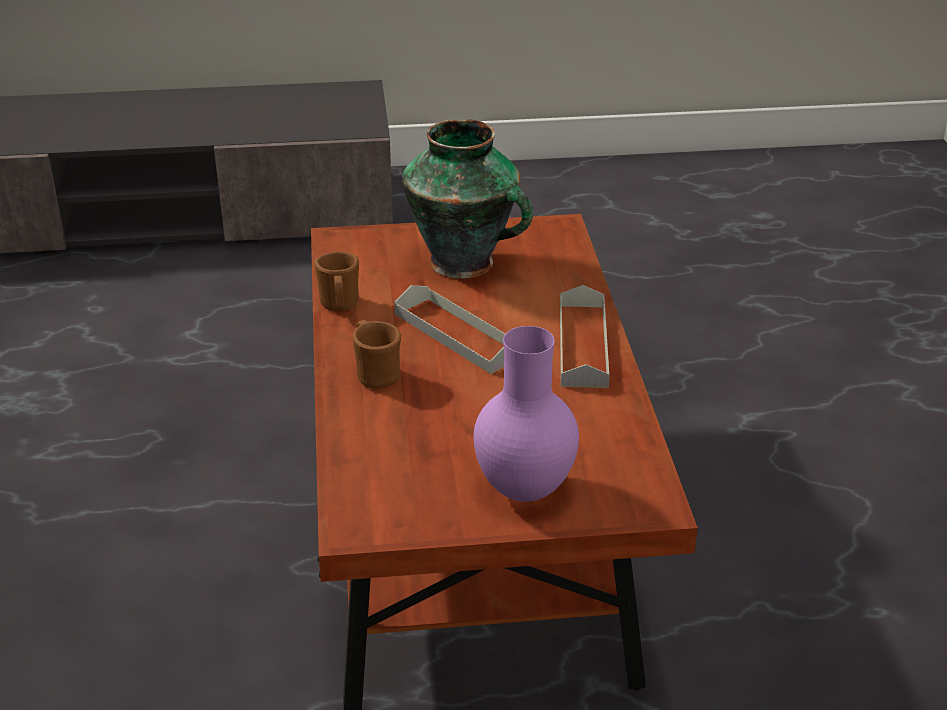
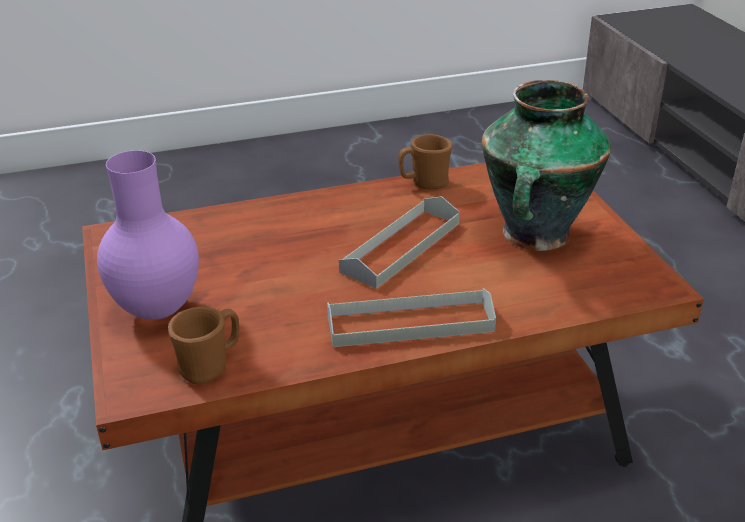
camera: 80 degrees right, 0 degrees up
(375, 374) = (323, 214): brown mug -> brown mug (210, 366)

